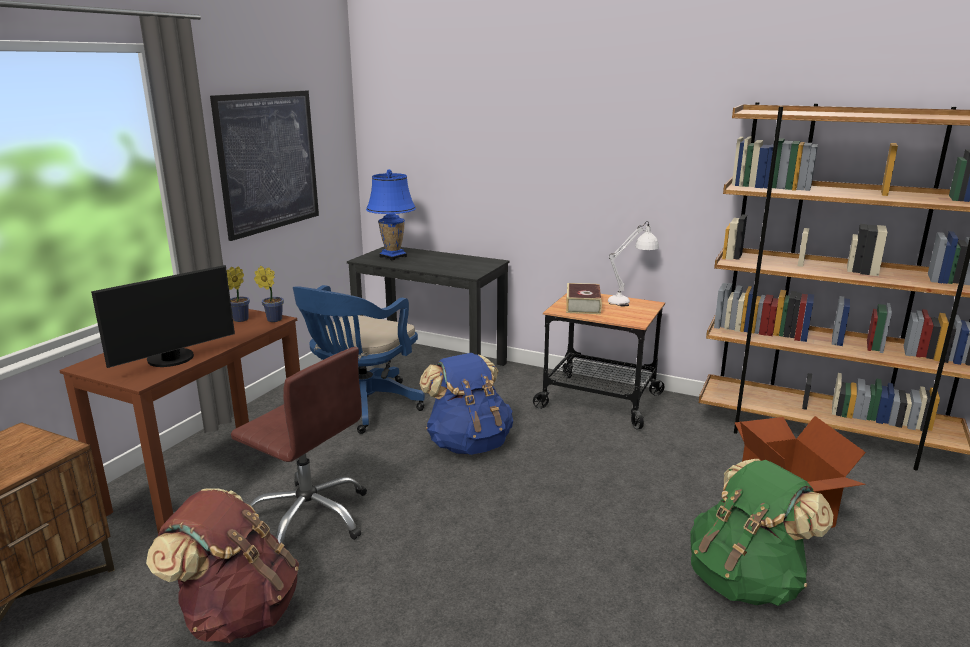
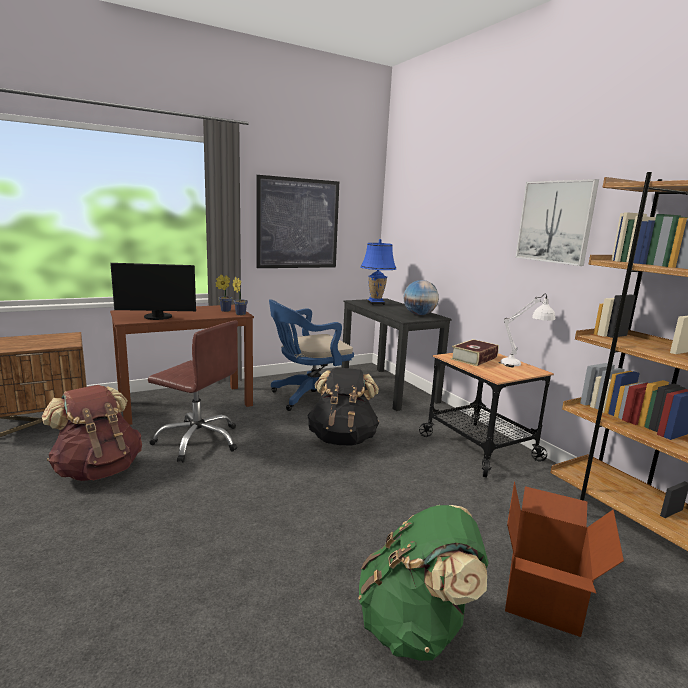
camera: 35 degrees right, 5 degrees down
(309, 516) = (198, 440): brown office chair -> brown office chair turned 45 degrees counterclockwise
(468, 443) = (342, 439): blue backpack -> black backpack
(470, 263) = (419, 314): none -> globe
(642, 142) = (555, 222): none -> picture

